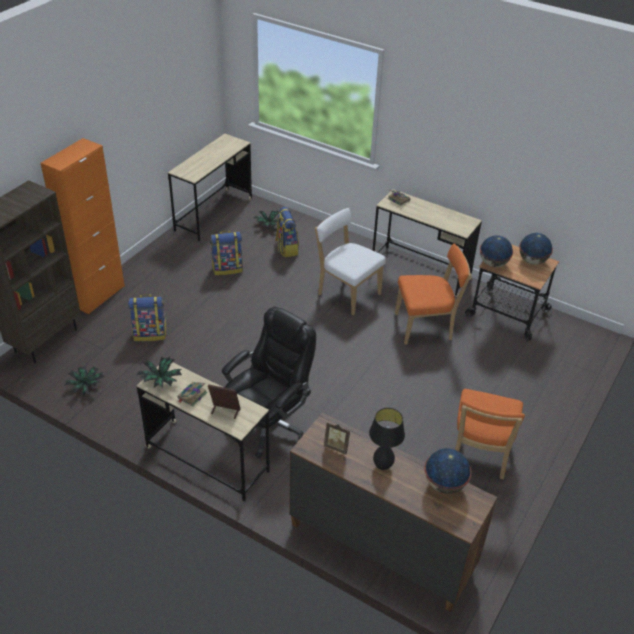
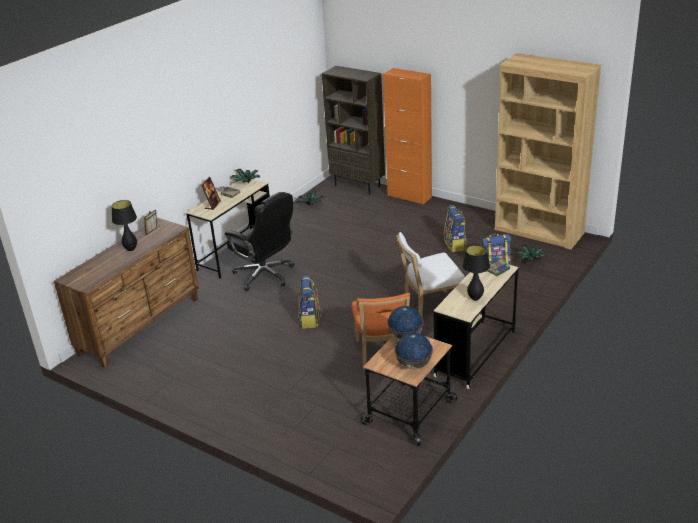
camera: 95 degrees right, 10 degrees down
(150, 334) = (366, 220): backpack -> backpack (310, 320)
(213, 214) = (539, 232): beige desk -> brown bookcase
(346, 293) = (430, 307): white chair -> white chair turned 150 degrees counterclockwise
(445, 485) = (104, 272): globe -> none
(446, 214) = (475, 298): none -> black table lamp
(479, 455) = (213, 378): orange chair -> none

